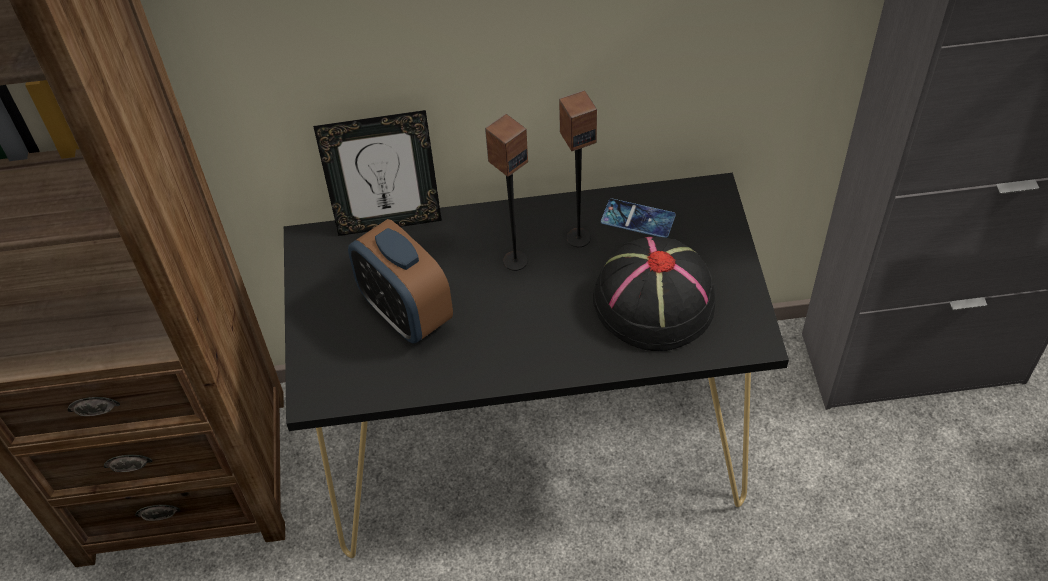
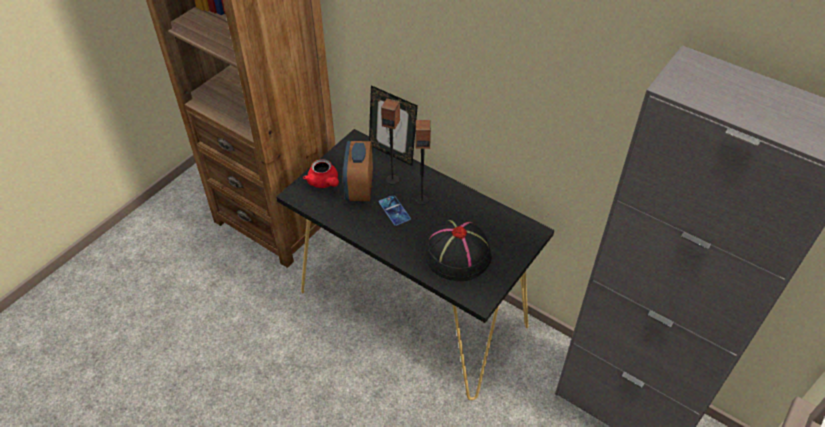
camera: 40 degrees right, 5 degrees down
(339, 343) = (324, 182): none -> red teapot
(578, 237) = (457, 209): speaker -> speaker (392, 179)
(638, 219) = (490, 219): phone -> phone (394, 210)

